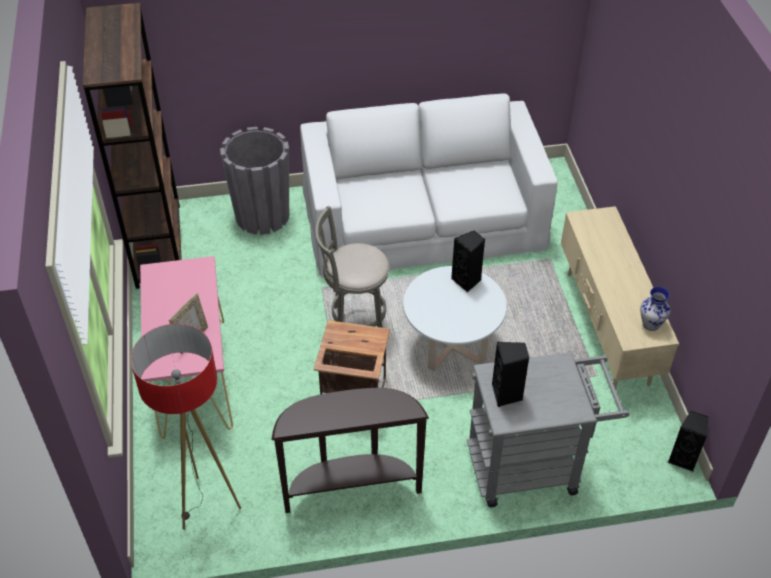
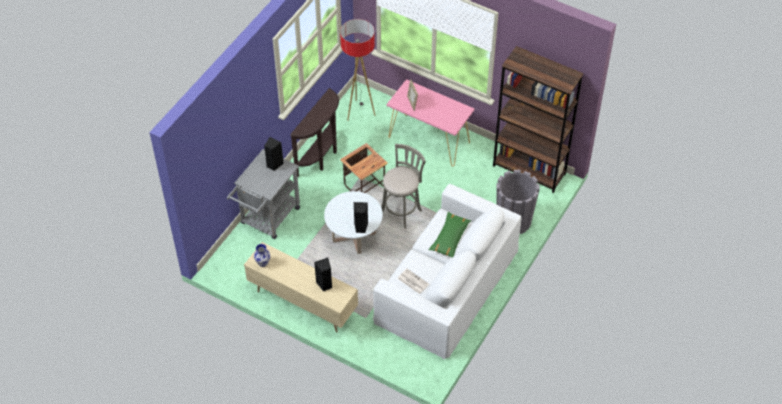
camera: 130 degrees right, 5 degrees up
(387, 191) = (450, 238): none -> green pillow
(488, 186) = (412, 281): none -> newspaper
(683, 458) = (215, 271): black speaker -> black speaker (324, 284)

